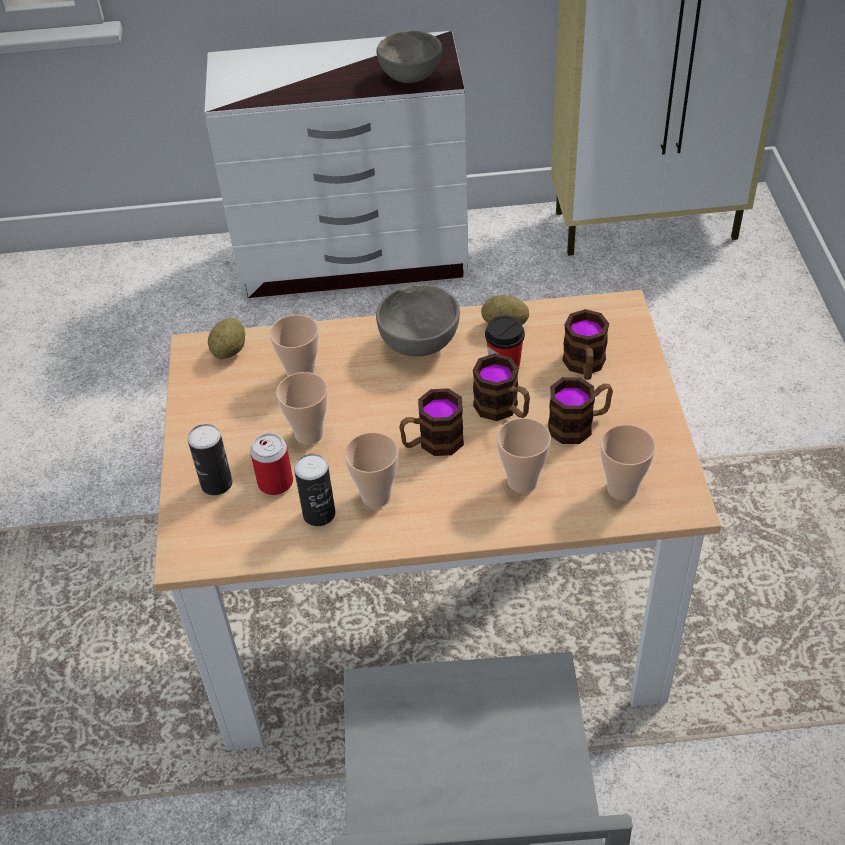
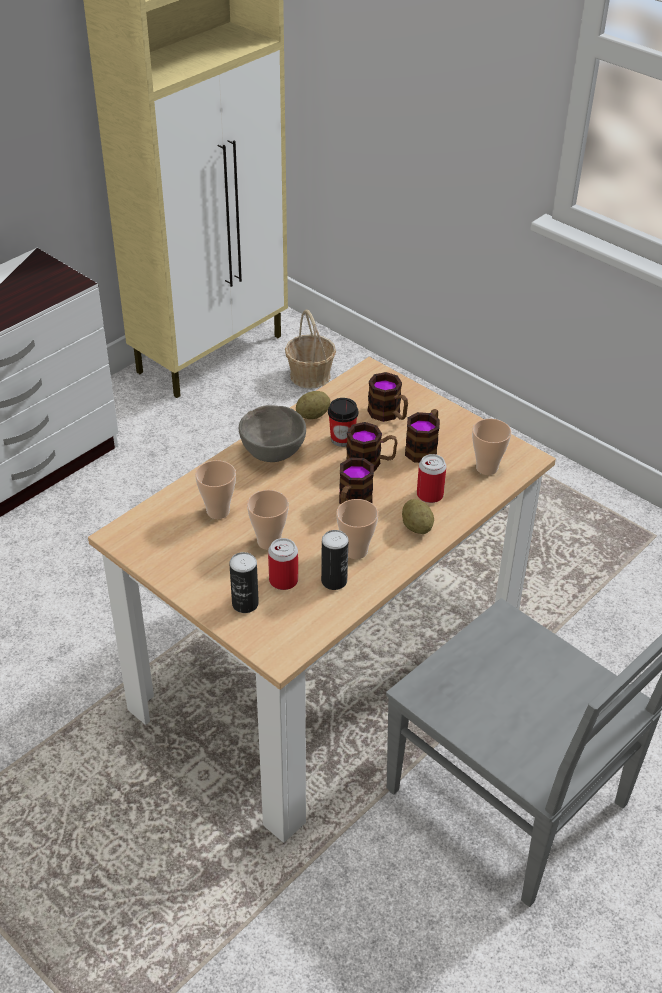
camera: 45 degrees left, 5 degrees down
(229, 351) = (146, 523): potato -> potato (416, 527)
(411, 76) = (46, 290): grey bowl -> none
(522, 481) = (430, 495): cup -> can
(726, 297) = (310, 376): none -> basket

